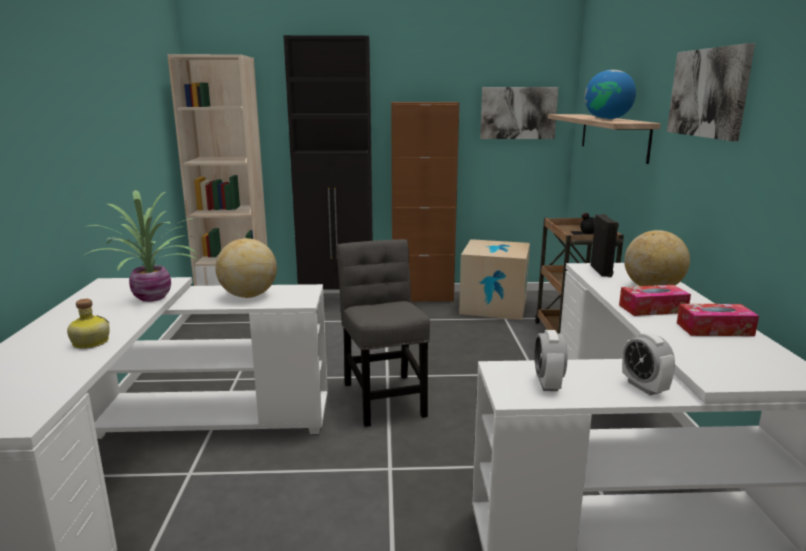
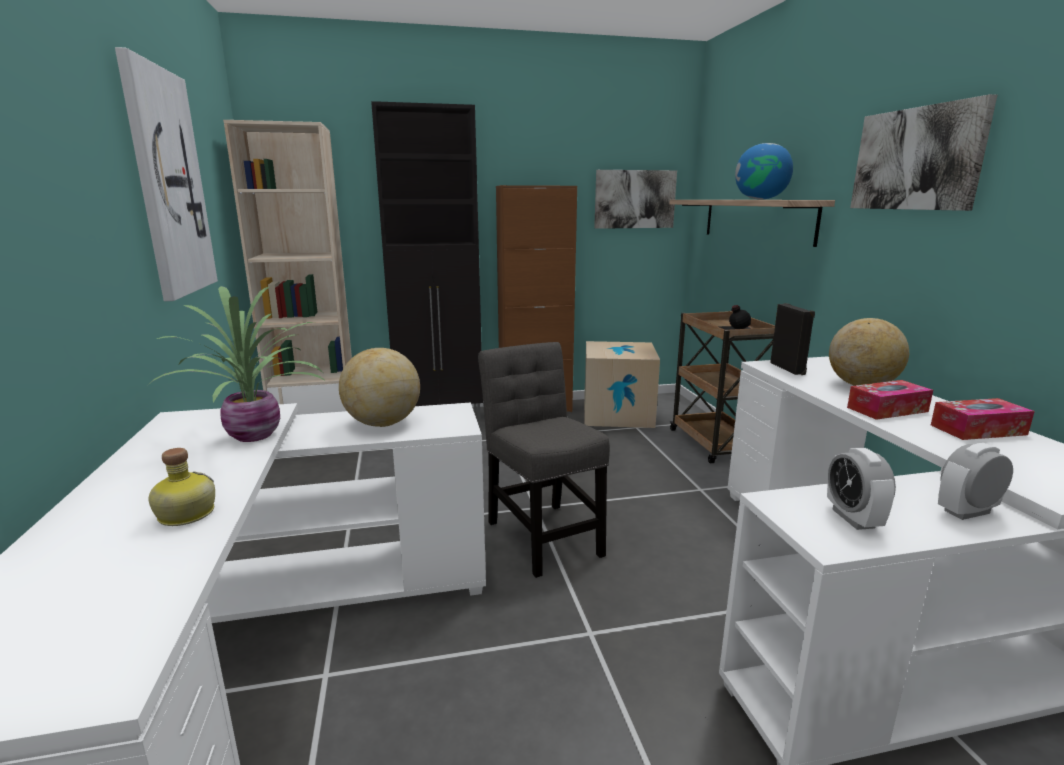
camera: 10 degrees left, 0 degrees up
(115, 110) = (168, 184): none -> picture
(644, 387) = (967, 512): alarm clock -> alarm clock turned 105 degrees clockwise

